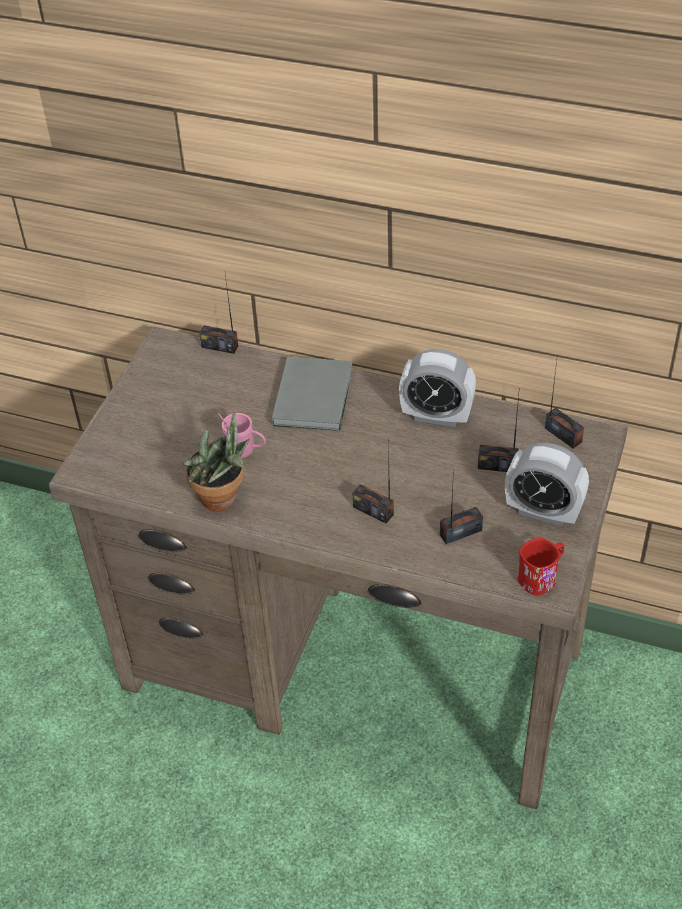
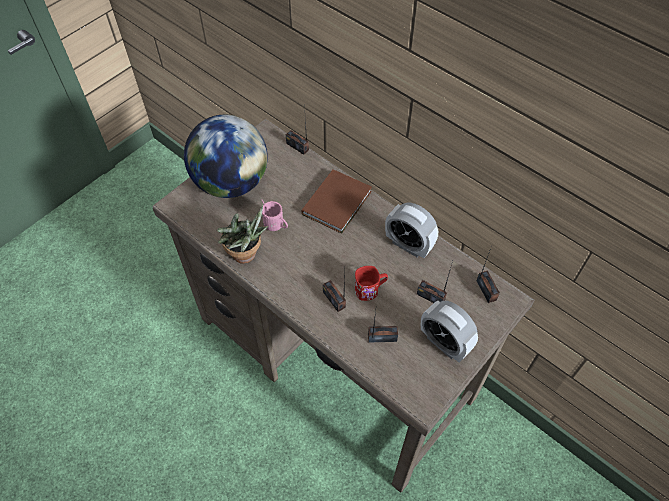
camera: 20 degrees right, 10 degrees up
(150, 418) = (231, 182): none -> globe
(315, 395) = (338, 202): grey book -> brown book
(541, 577) = (419, 392): red mug -> red mug (370, 290)

